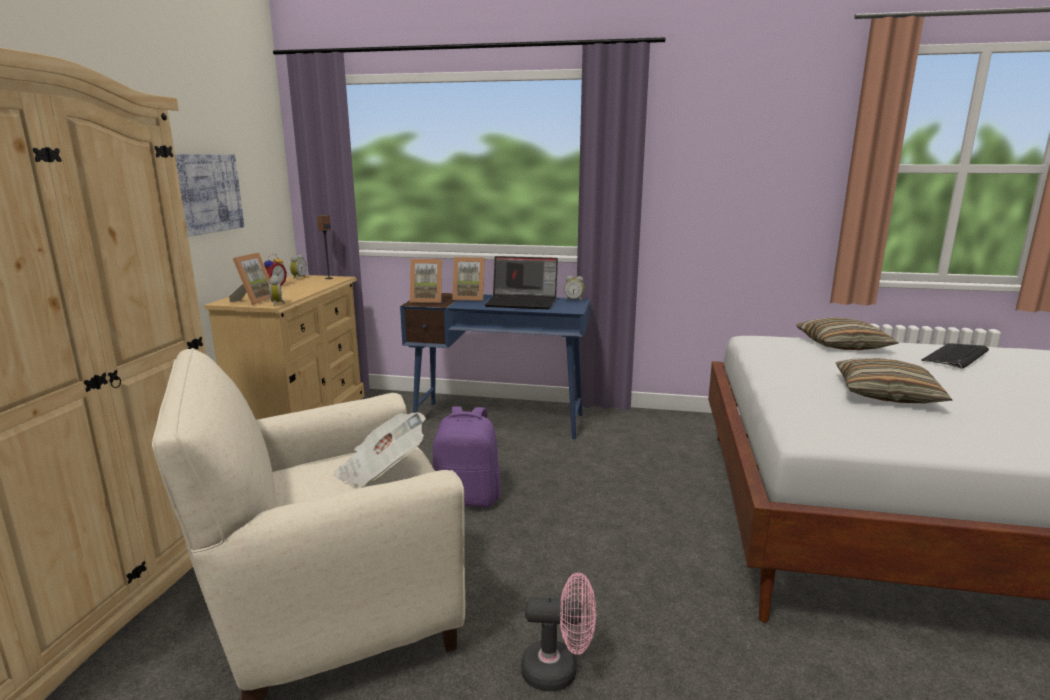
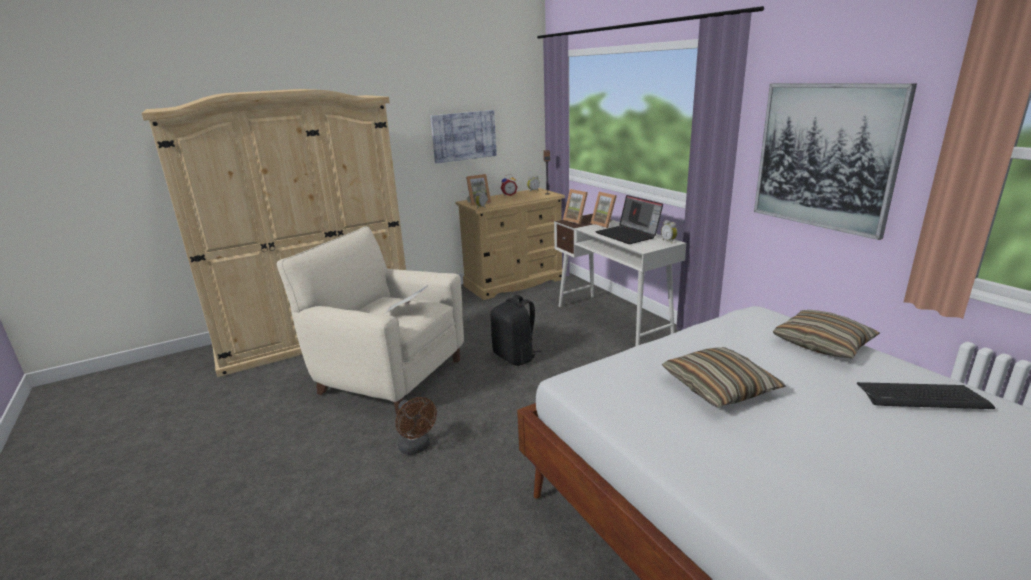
camera: 50 degrees right, 5 degrees up
(468, 498) = (515, 357): purple backpack -> black backpack
(500, 420) = (612, 321): blue desk -> white desk
(559, 670) = (417, 448): pink fan -> brown fan
(732, 187) = (825, 156): none -> picture

